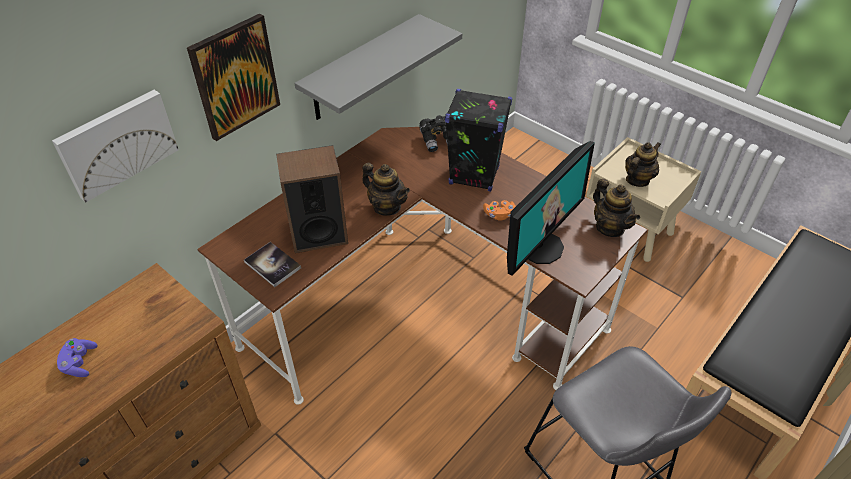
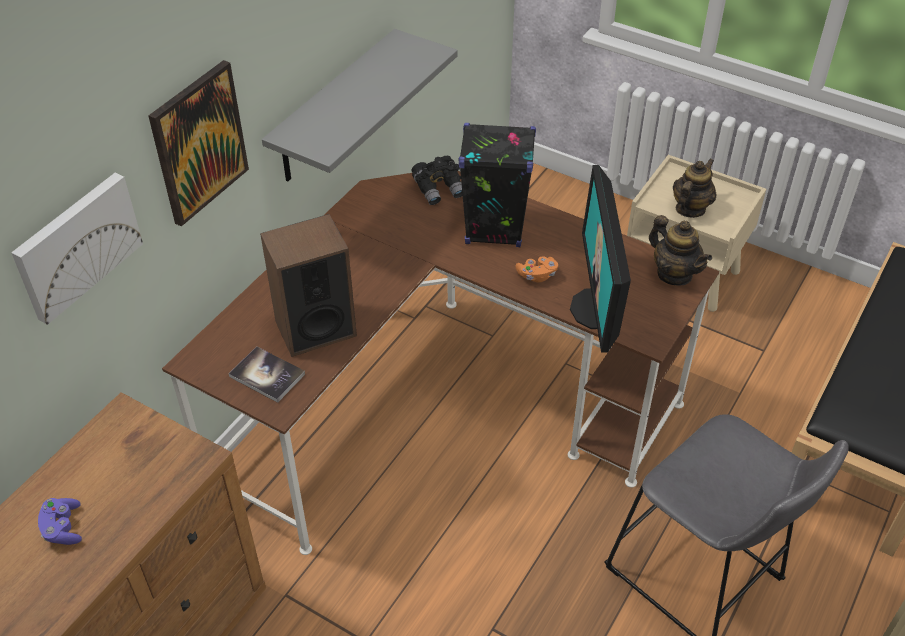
camera: 10 degrees left, 0 degrees up
(387, 206) = (393, 283): teapot -> none
(541, 247) = (597, 309): monitor -> monitor turned 150 degrees clockwise

